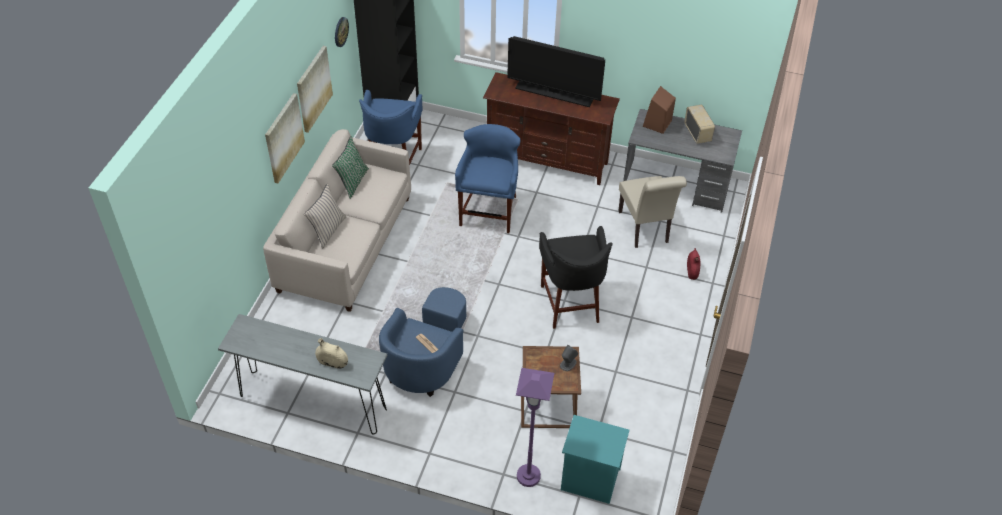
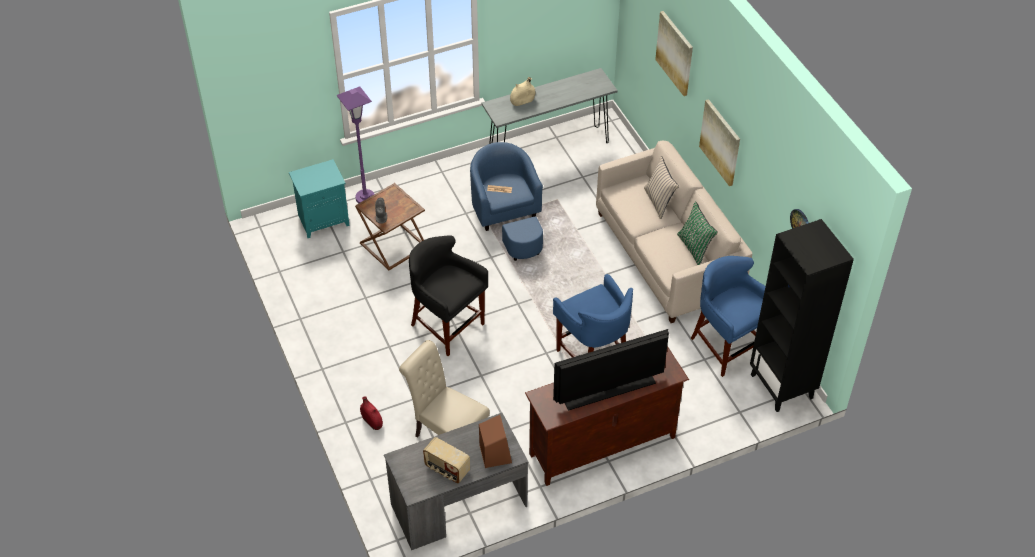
camera: 140 degrees right, 0 degrees up
(313, 88) = (758, 186): picture -> picture (675, 53)

